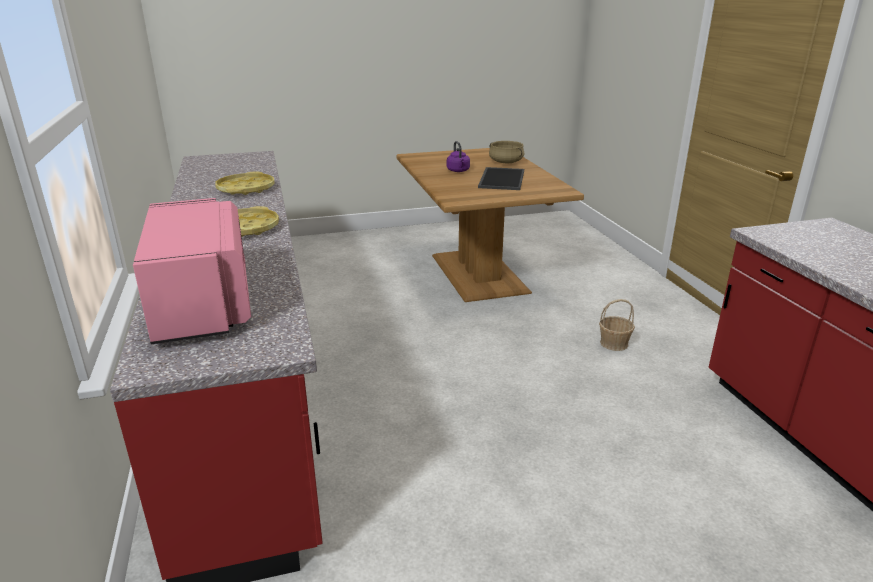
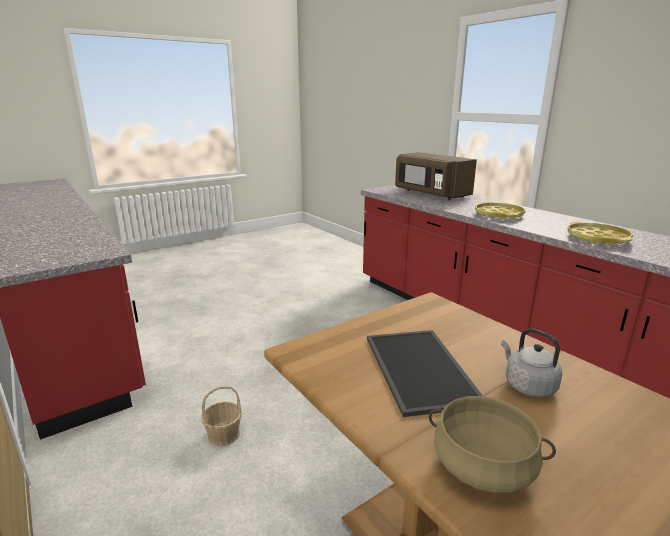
camera: 160 degrees right, 5 degrees down
(203, 303) = (431, 194): pink microwave -> brown microwave
(458, 171) = (527, 385): purple kettle -> grey kettle

